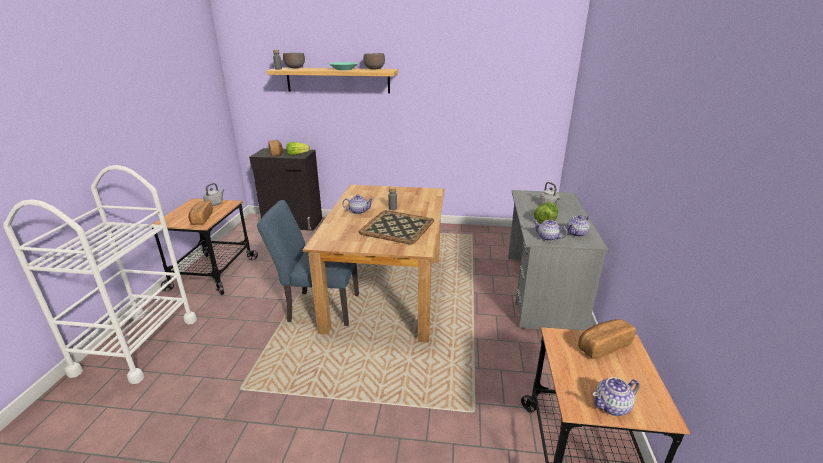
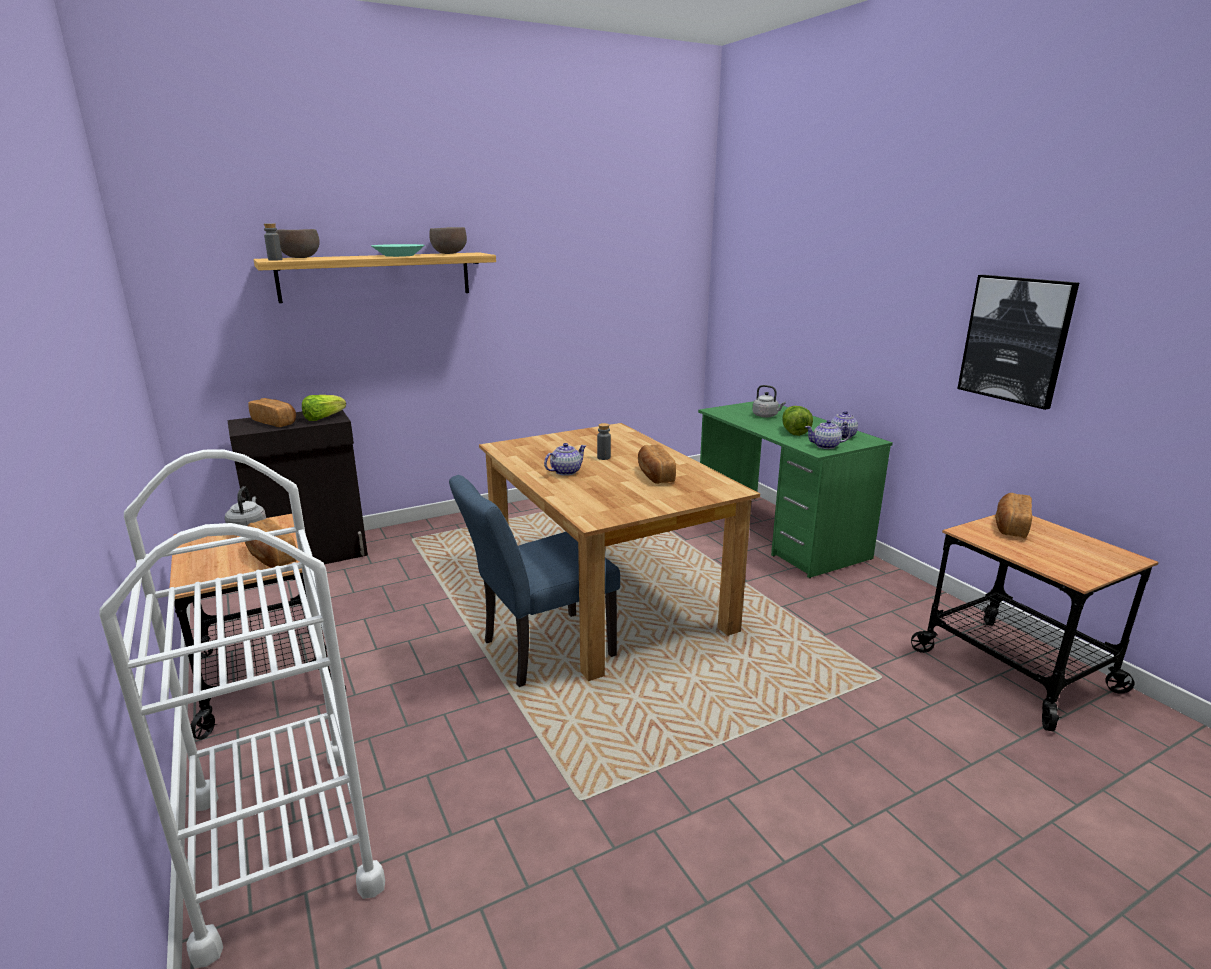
camera: 35 degrees left, 5 degrees down
(398, 227) = (654, 475): tray -> bread
(541, 291) = (778, 533): grey desk -> green desk
(612, 406) = (1093, 566): teapot -> none
(674, 188) = (1015, 339): none -> picture

